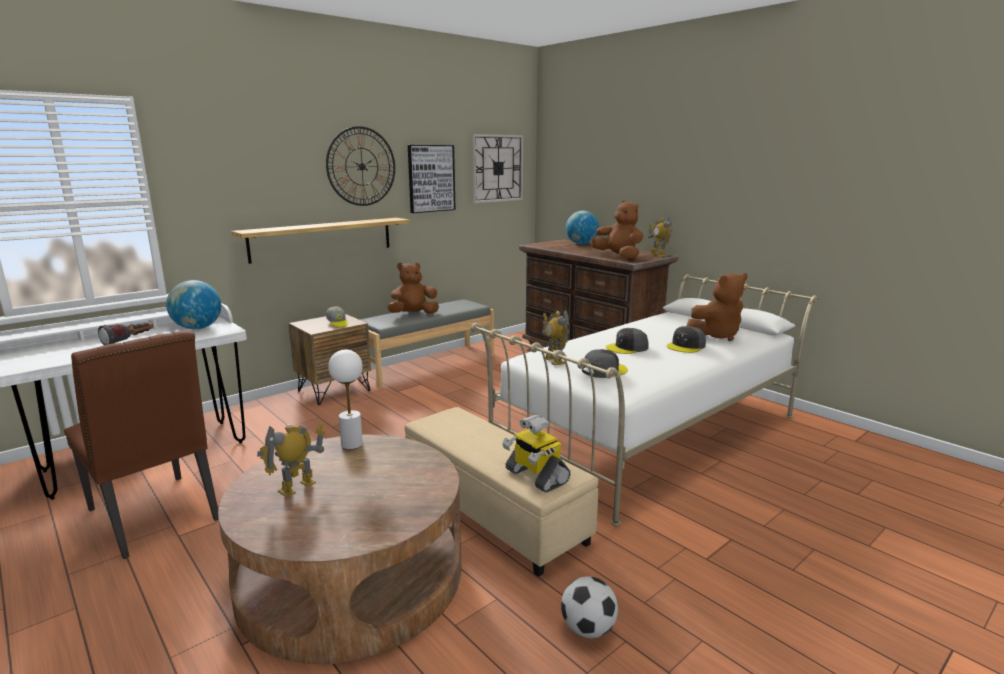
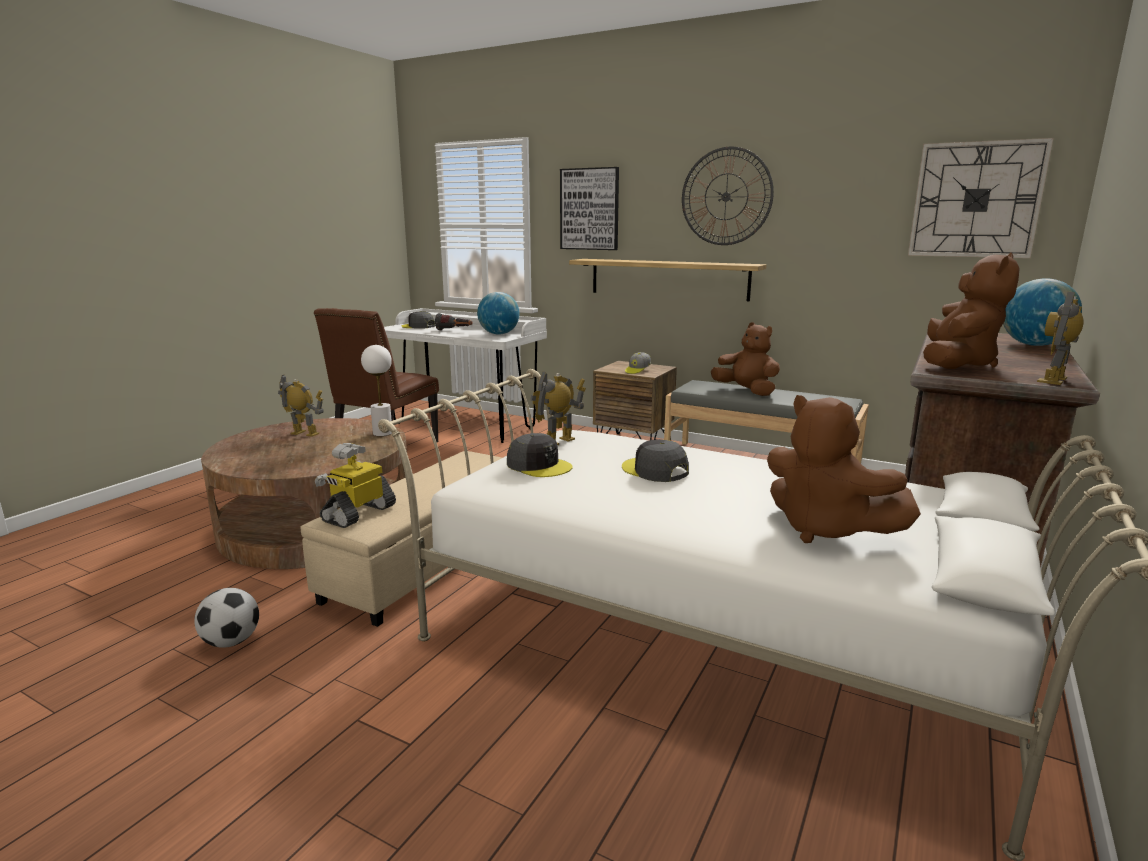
camera: 70 degrees right, 0 degrees up
(431, 178) = (831, 214): picture -> picture (589, 209)
(686, 346) = (714, 507): grey cap -> grey cap (418, 326)

